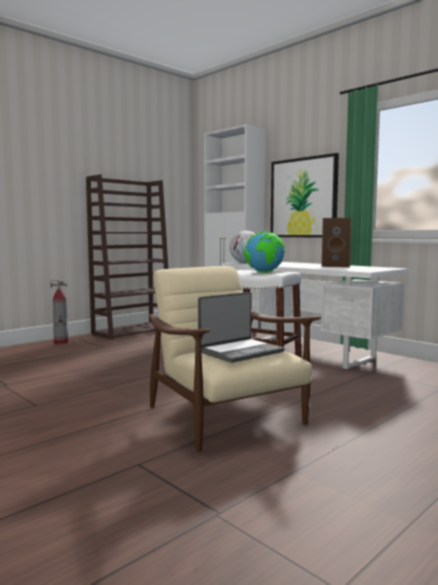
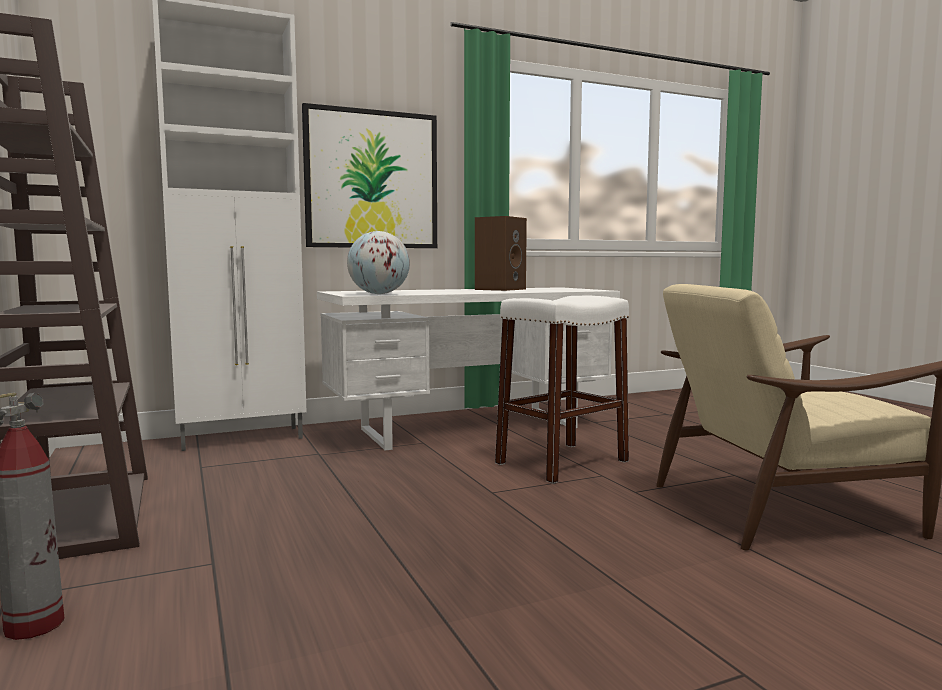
camera: 70 degrees left, 0 degrees up
(240, 351) = (841, 396): laptop -> none
(264, 272) = (569, 299): globe -> none

